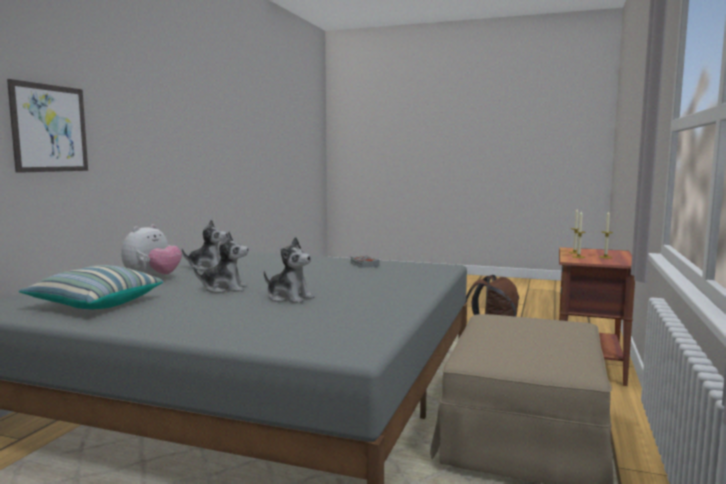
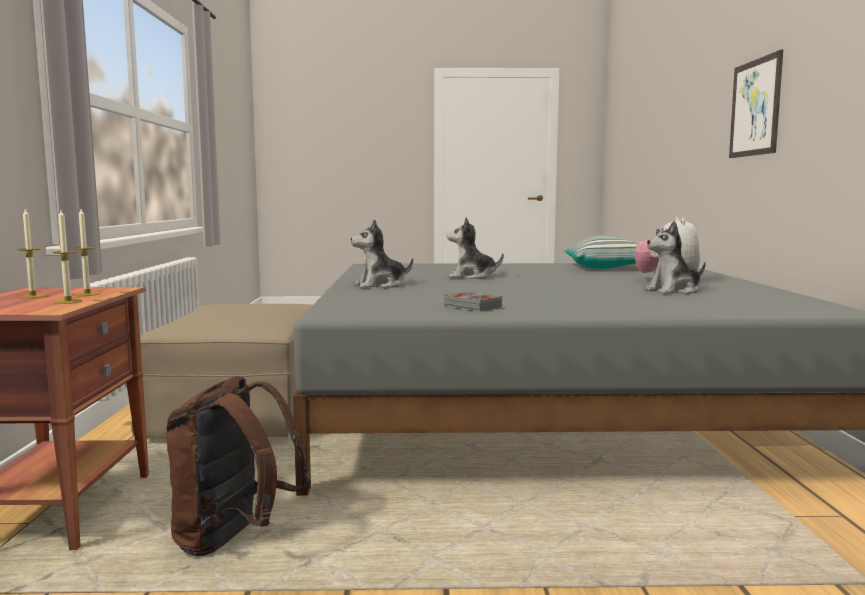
camera: 160 degrees right, 0 degrees up
(224, 289) = (555, 278): plush toy -> plush toy (380, 285)

